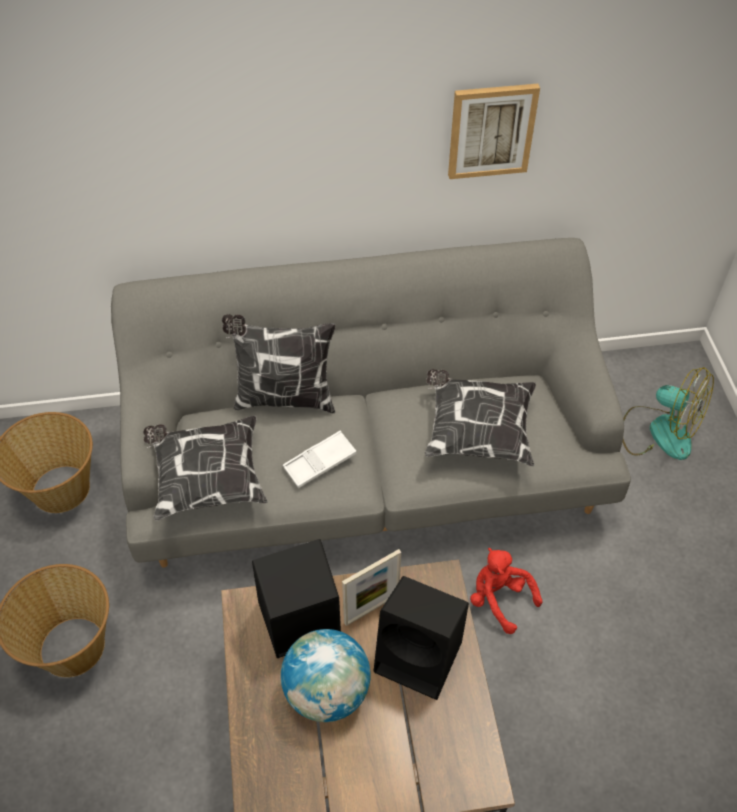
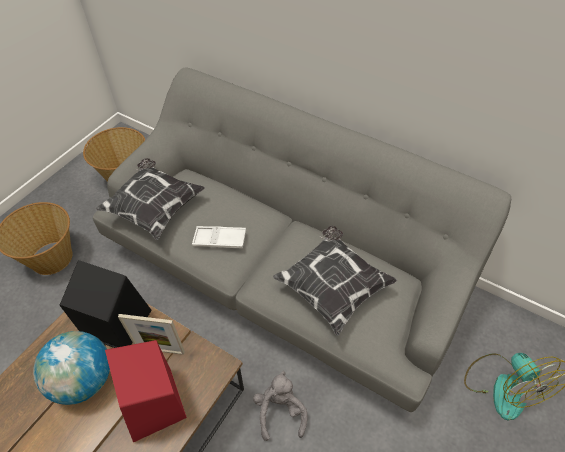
camera: 40 degrees right, 0 degrees up
(283, 398) = (240, 190): pillow -> none
(420, 657) = (154, 405): black speaker -> red speaker
(491, 130) = (460, 57): picture -> none
(499, 599) = (280, 411): red plush toy -> grey plush toy

